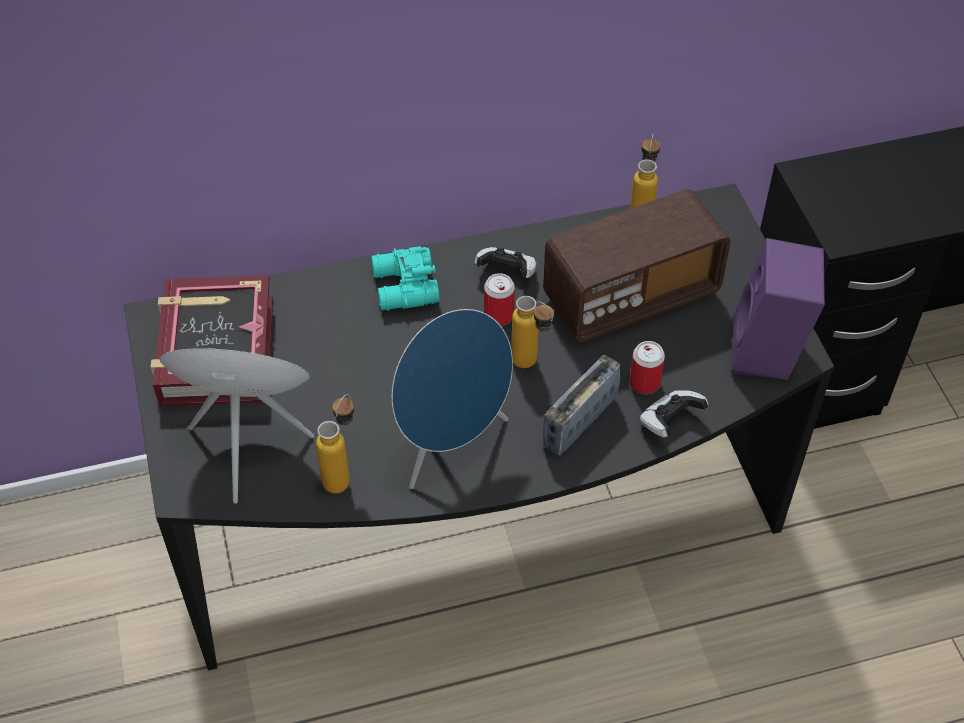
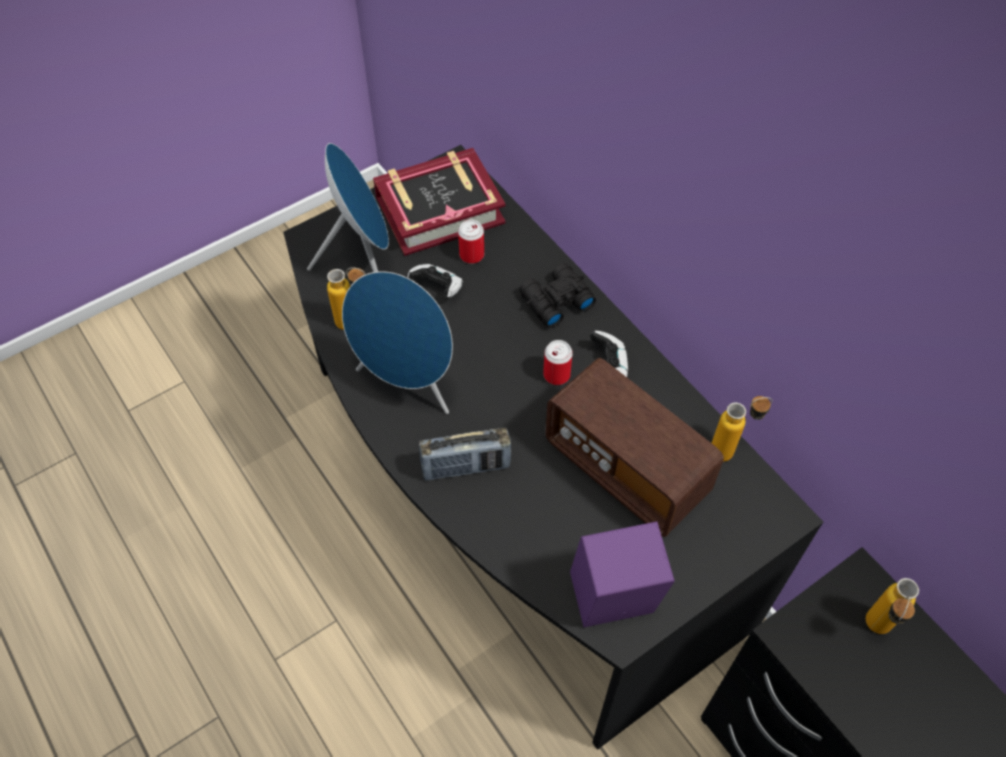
camera: 70 degrees right, 5 degrees up
(403, 288) = (554, 301): turquoise binoculars -> black binoculars
(531, 365) = (512, 414): bottle -> bottle (875, 632)
(580, 422) = (466, 467): radio -> radio turned 150 degrees clockwise
(644, 383) = (529, 506): can -> can (471, 255)
(669, 422) = (493, 537): game controller -> game controller (437, 288)

